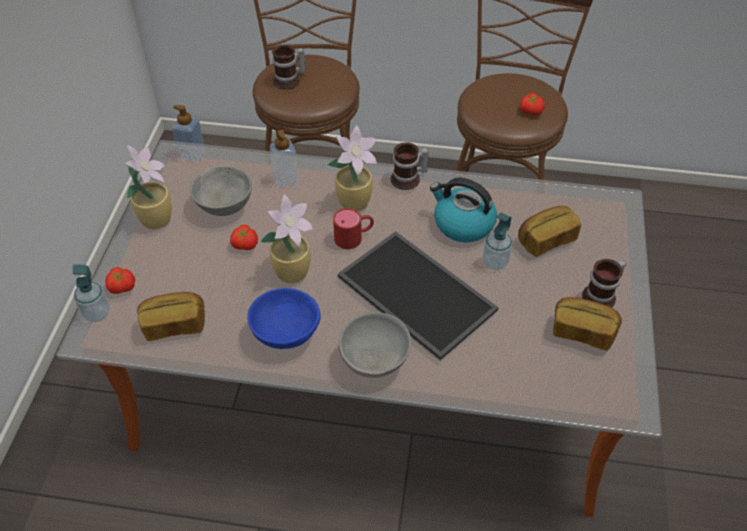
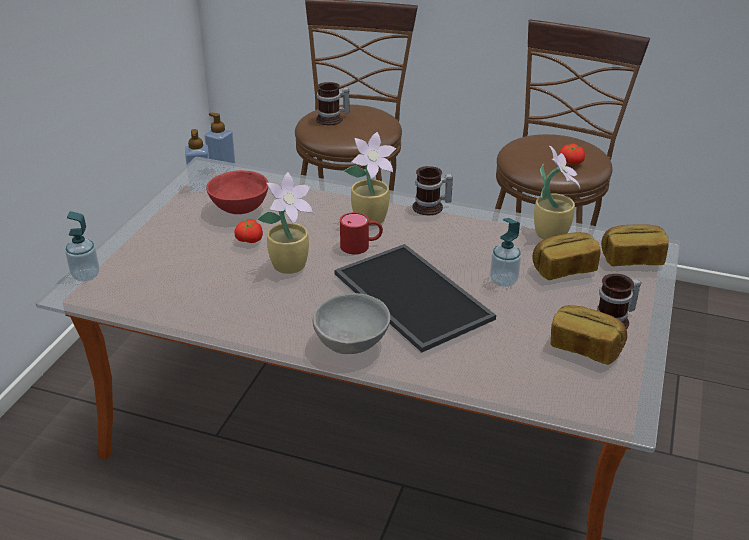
camera: 10 degrees right, 15 degrees down
(121, 287) = (117, 258): tomato -> none
(157, 218) = (171, 211): potted plant -> potted plant (551, 233)
(174, 325) = (157, 292): bread -> bread (632, 259)
(223, 206) = (238, 209): grey bowl -> red bowl
(285, 332) = (266, 311): blue bowl -> none
(286, 179) = (307, 196): soap dispenser -> soap dispenser (200, 186)
(462, 224) = (477, 247): kettle -> none

